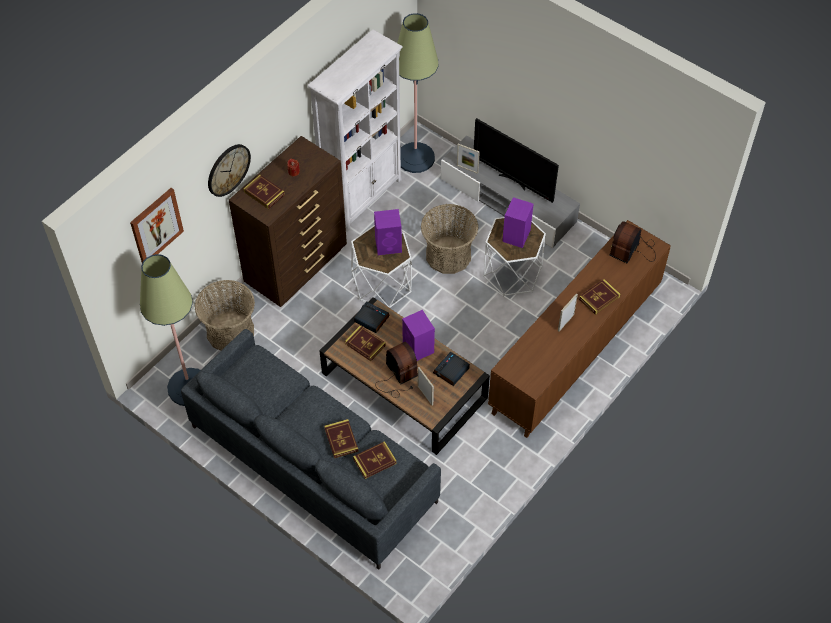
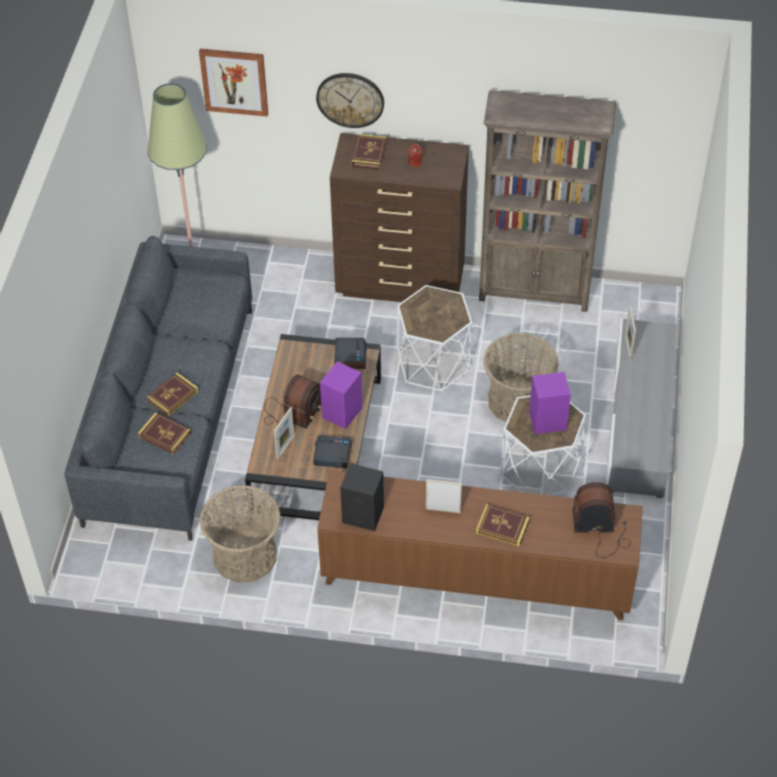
camera: 60 degrees right, 5 degrees down
(230, 332) = (281, 273): basket -> basket (245, 555)
(362, 197) = (535, 291): white bookcase -> brown bookcase
(365, 344) = (314, 367): book -> none
(389, 245) = (445, 317): purple speaker -> none
(415, 158) = (628, 309): floor lamp -> none
(513, 181) = (647, 396): television -> none
(542, 368) = (364, 515): none -> black speaker

